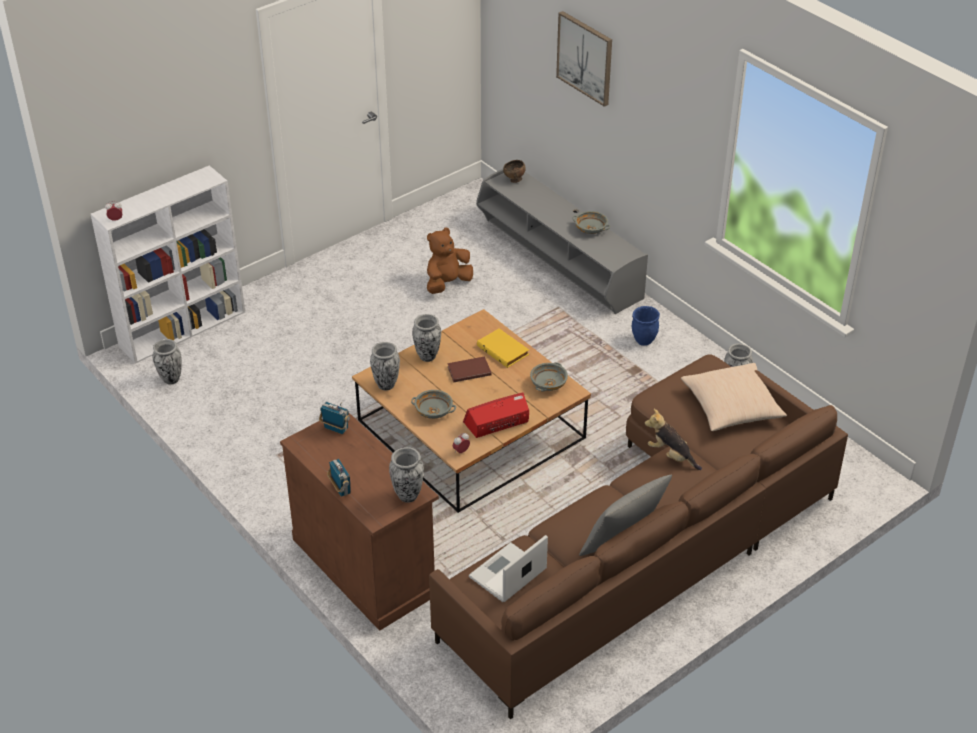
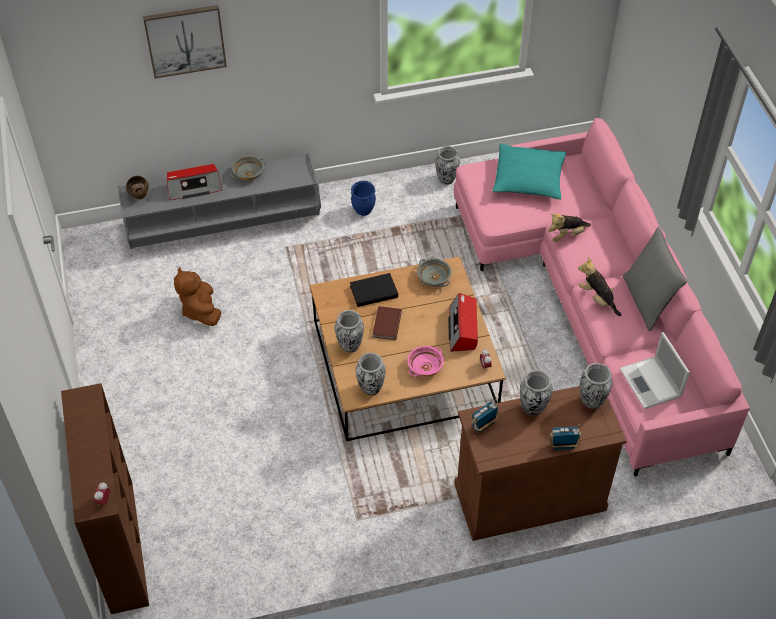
camera: 65 degrees left, 10 degrees up
(170, 379) = (194, 579): vase -> vase (533, 408)
(183, 328) = (121, 545): white bookcase -> brown bookcase
(434, 411) = (425, 366): grey bowl -> pink bowl
(504, 350) = (374, 291): yellow book -> black book
(548, 205) = (194, 187): none -> radio
(596, 501) = (597, 298): none -> plush toy
(649, 545) = (592, 302): brown sofa -> pink sofa
(731, 406) = (528, 179): beige pillow -> turquoise pillow

